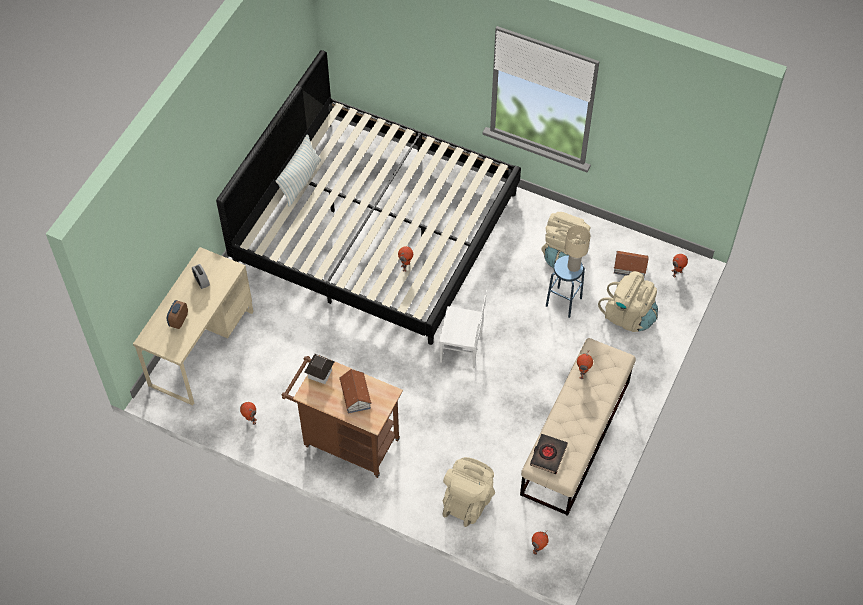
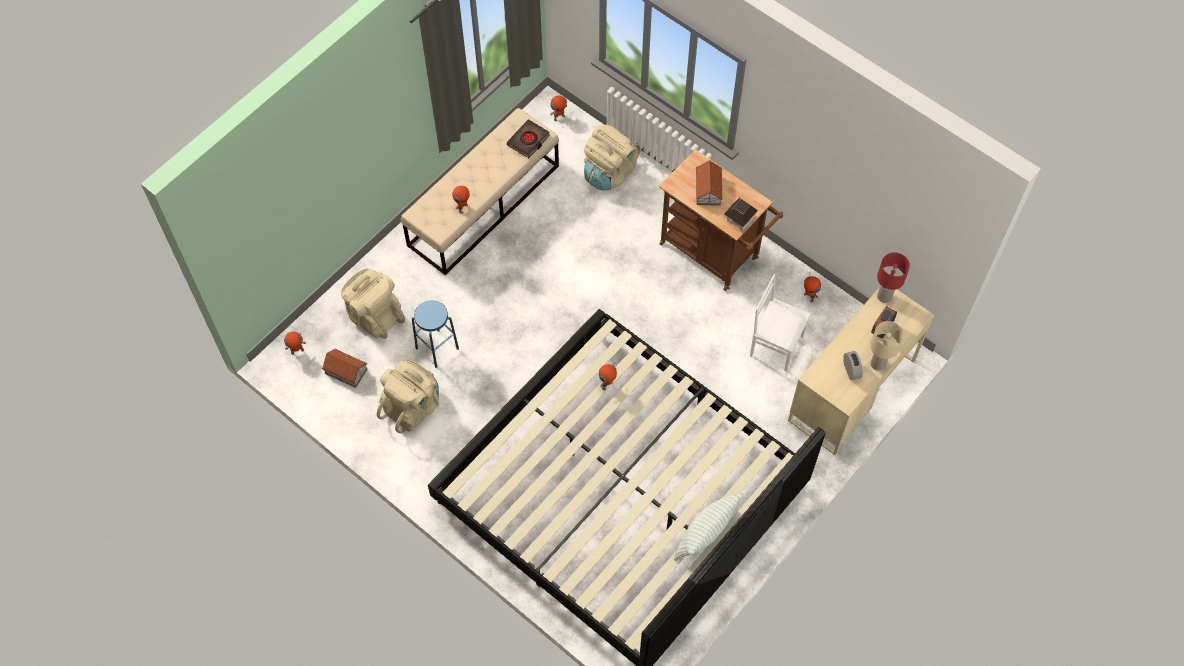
camera: 165 degrees left, 5 degrees up
(179, 349) = (884, 296): none -> red table lamp
(461, 349) = (567, 321): white chair -> white chair (776, 345)
(573, 266) = (424, 314): beige table lamp -> beige table lamp (878, 364)

